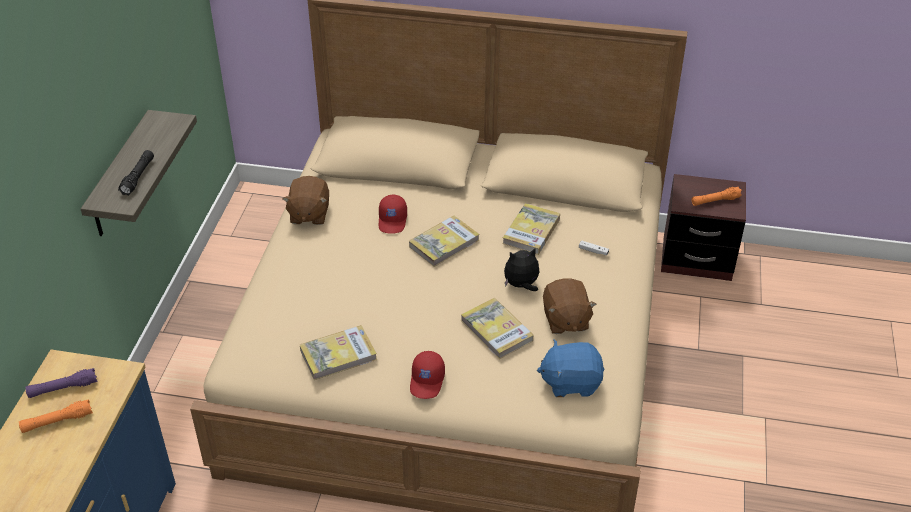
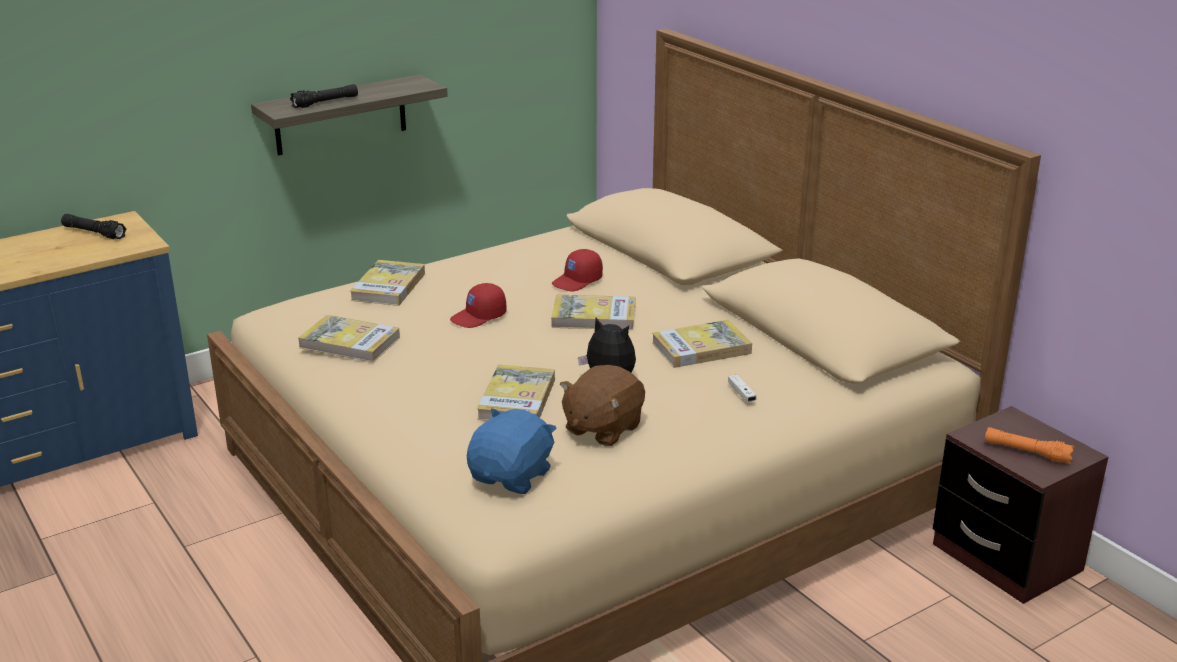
camera: 45 degrees right, 15 degrees down
(57, 421) = (52, 247): orange flashlight -> none
(63, 388) = (94, 233): purple flashlight -> black flashlight
(286, 296) = (388, 286): none -> book
(309, 214) = (514, 248): brown plush toy -> none
(427, 381) = (384, 399): red cap -> red cap (479, 317)
(571, 382) = (512, 476): blue plush toy -> blue plush toy turned 75 degrees clockwise

